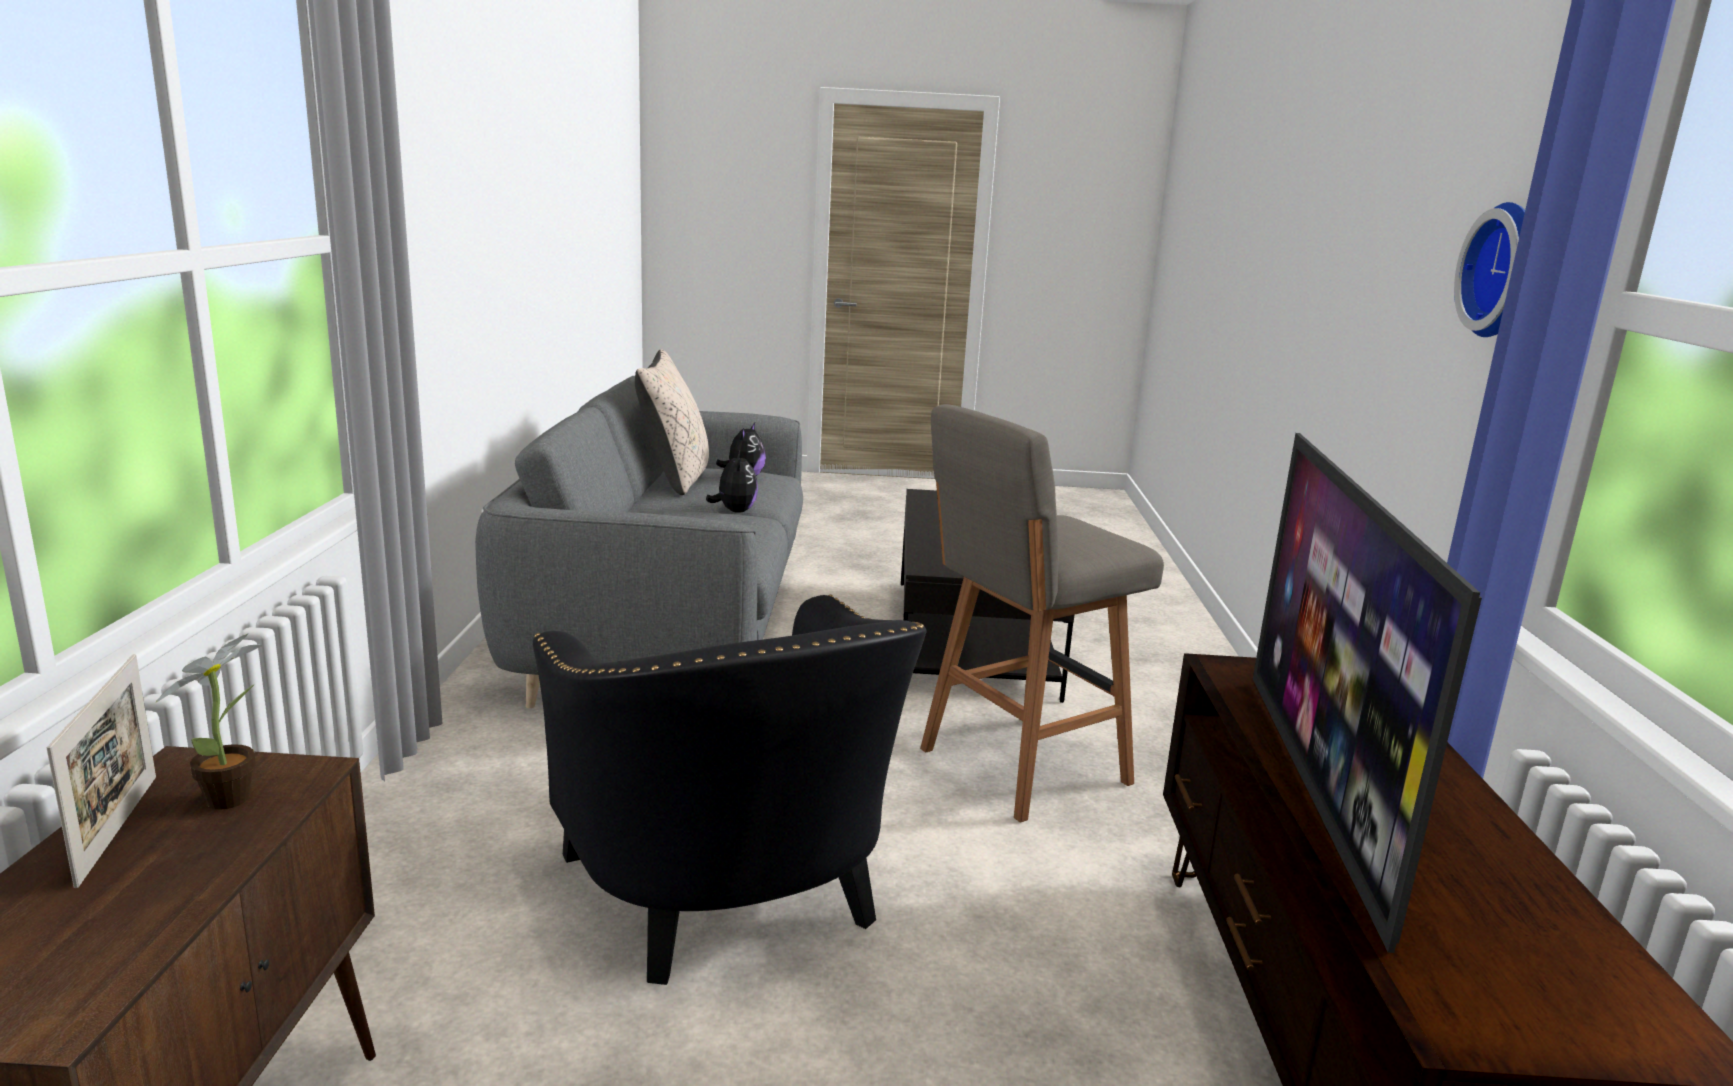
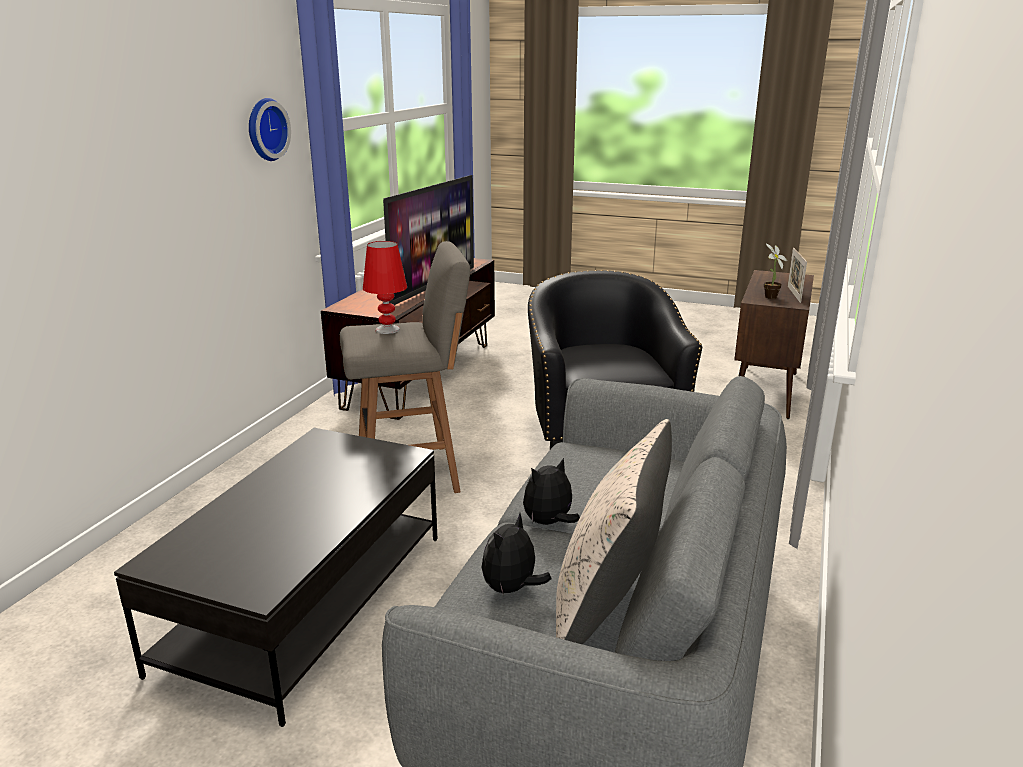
camera: 160 degrees left, 5 degrees up
(734, 511) = (549, 523): plush toy -> plush toy turned 45 degrees clockwise
(1071, 539) = (388, 329): none -> red table lamp

